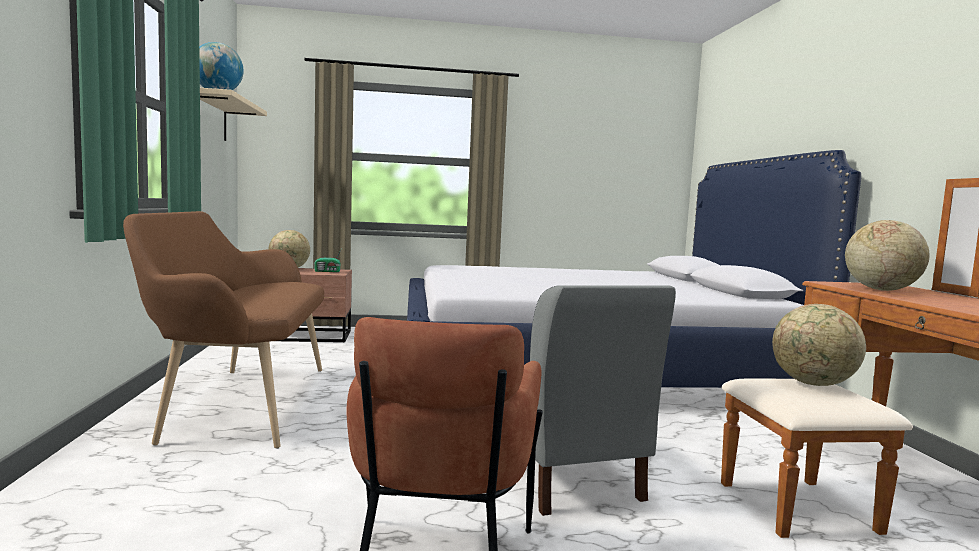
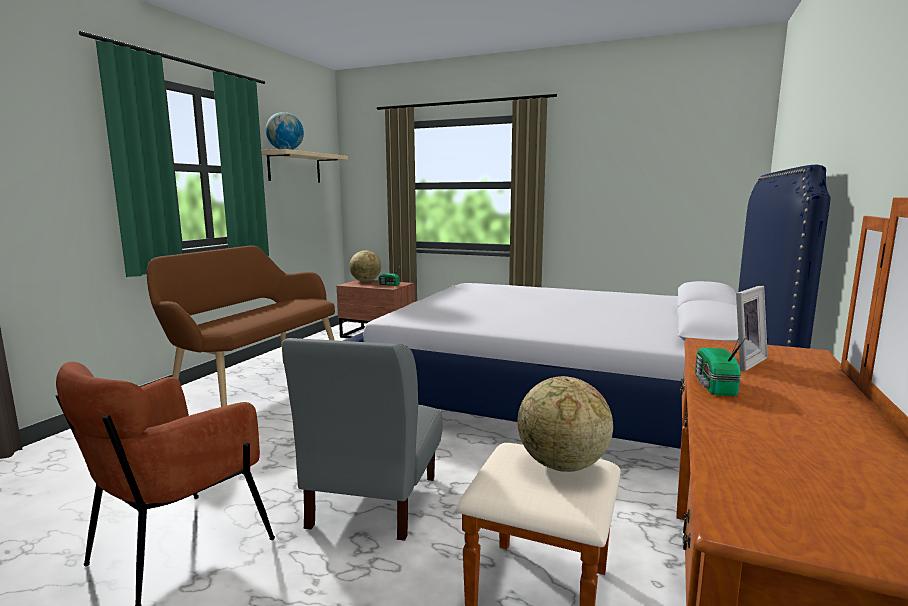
camera: 30 degrees right, 5 degrees up
(881, 289) = (741, 362): globe -> picture frame
(915, 300) = (713, 386): none -> radio

